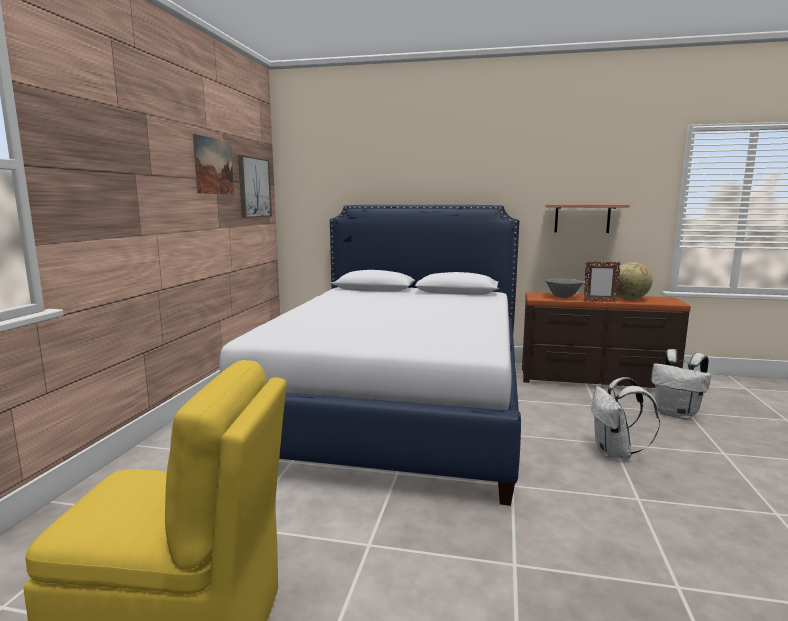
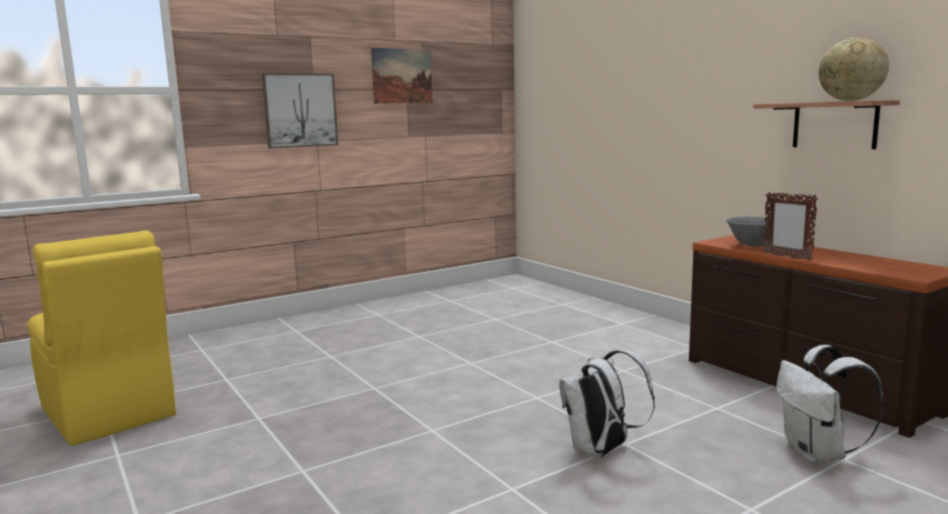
camera: 45 degrees right, 0 degrees up
(254, 187) = (471, 94): picture -> picture (300, 110)
(395, 404) = (497, 342): bed -> none
(629, 299) = (854, 261): globe -> globe (849, 101)

